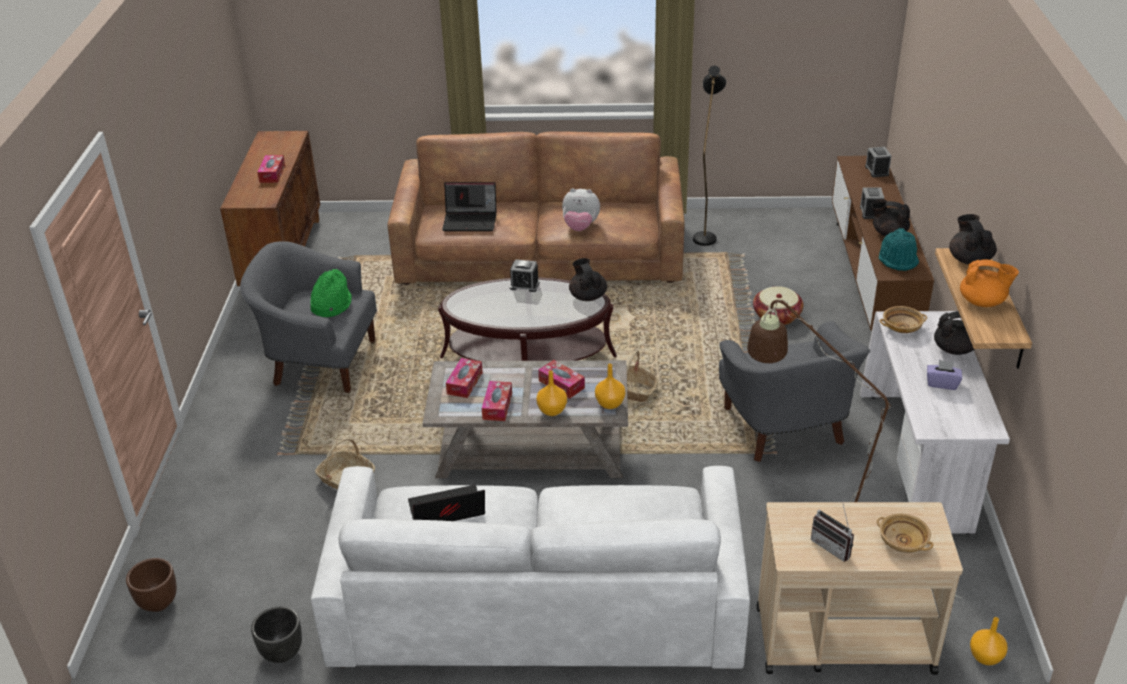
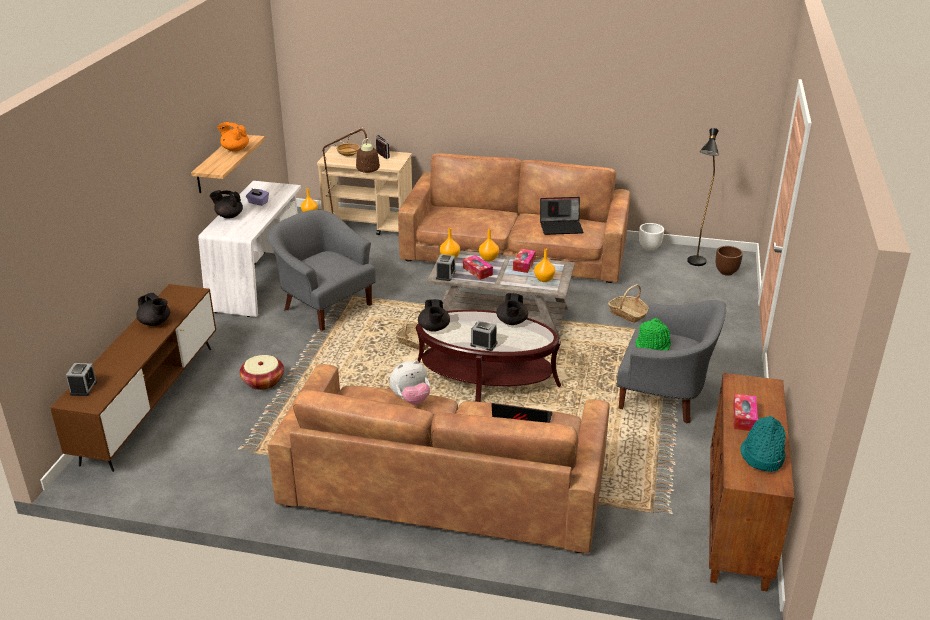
camera: 170 degrees left, 5 degrees down
(281, 653) = (649, 248): black planter -> white planter
(464, 383) = (544, 279): tissue box -> orange vase
(537, 599) = (514, 252): white sofa -> brown sofa
(580, 227) = (411, 399): plush toy -> plush toy turned 135 degrees clockwise
(705, 235) = (259, 480): black floor lamp -> black floor lamp (695, 265)
(785, 430) = (325, 305): grey armchair -> grey armchair turned 45 degrees counterclockwise
(870, 212) = (146, 344): alarm clock -> alarm clock (445, 275)
(898, 260) = (176, 300): turquoise hat -> turquoise hat (761, 456)
(902, 327) = (246, 229): beige bowl -> none
(969, 259) = (211, 167): black teapot -> black teapot (512, 322)

